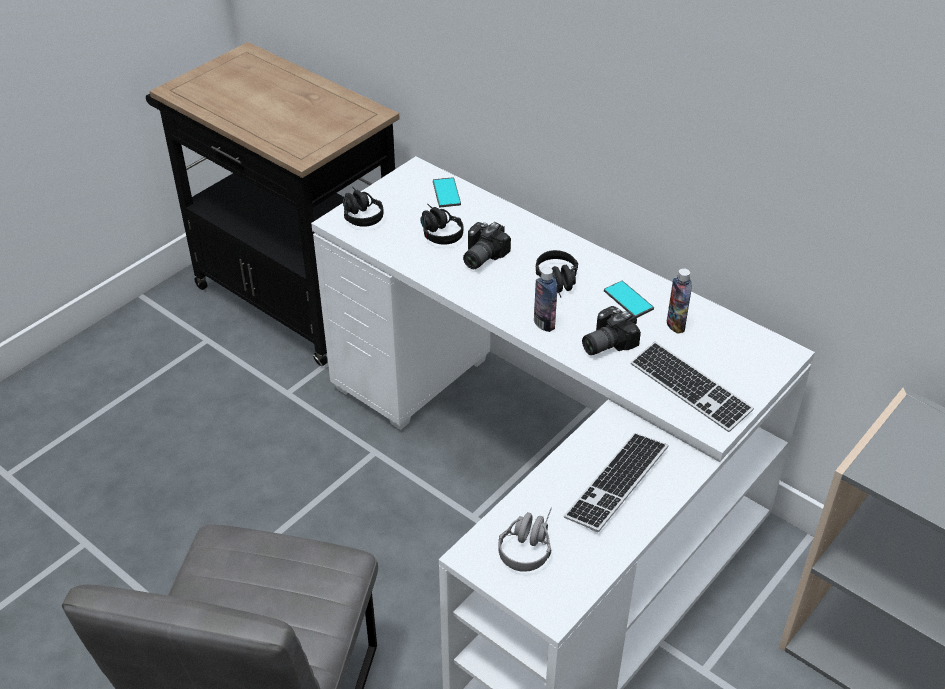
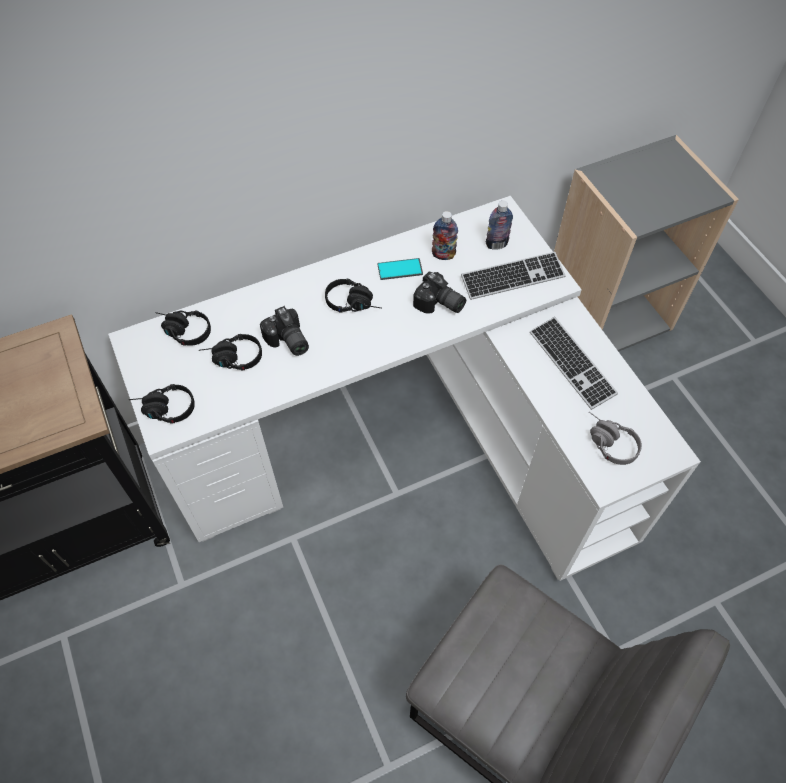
camera: 65 degrees left, 15 degrees up
(446, 193) = (182, 331): phone -> black headphones
(544, 324) = (397, 333): bottle -> bottle (496, 244)
(605, 342) = (439, 304): camera -> camera turned 45 degrees counterclockwise

